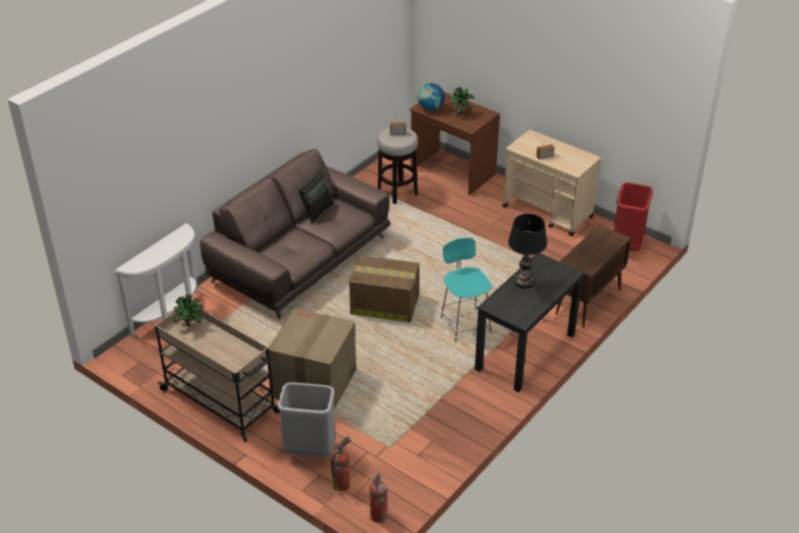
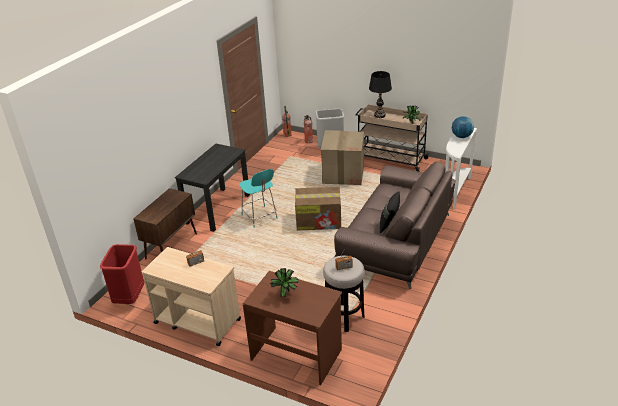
camera: 170 degrees right, 5 degrees down
(430, 108) = (318, 295): globe -> globe (461, 136)
(524, 282) = (216, 165): black table lamp -> black table lamp (379, 115)

